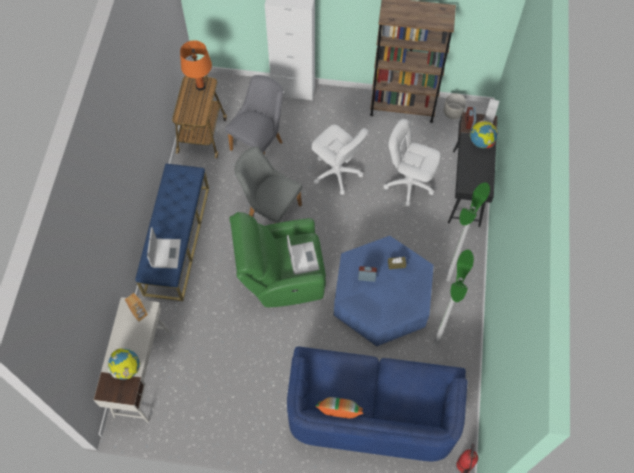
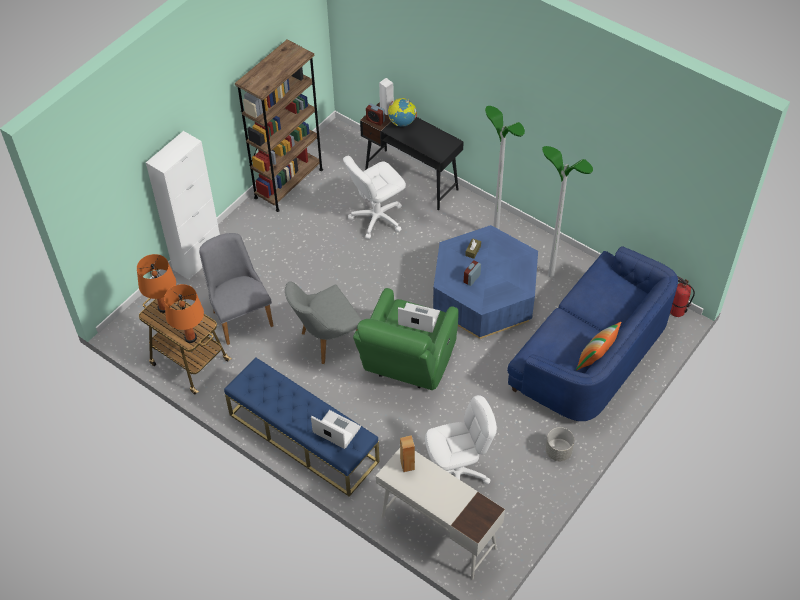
camera: 60 degrees left, 10 degrees down
(127, 369) = (461, 500): globe -> none
(183, 116) = (190, 338): none -> orange table lamp
(337, 173) = (323, 268): white office chair -> white office chair (457, 474)
(452, 113) = (324, 149): grey planter -> grey planter (558, 452)

